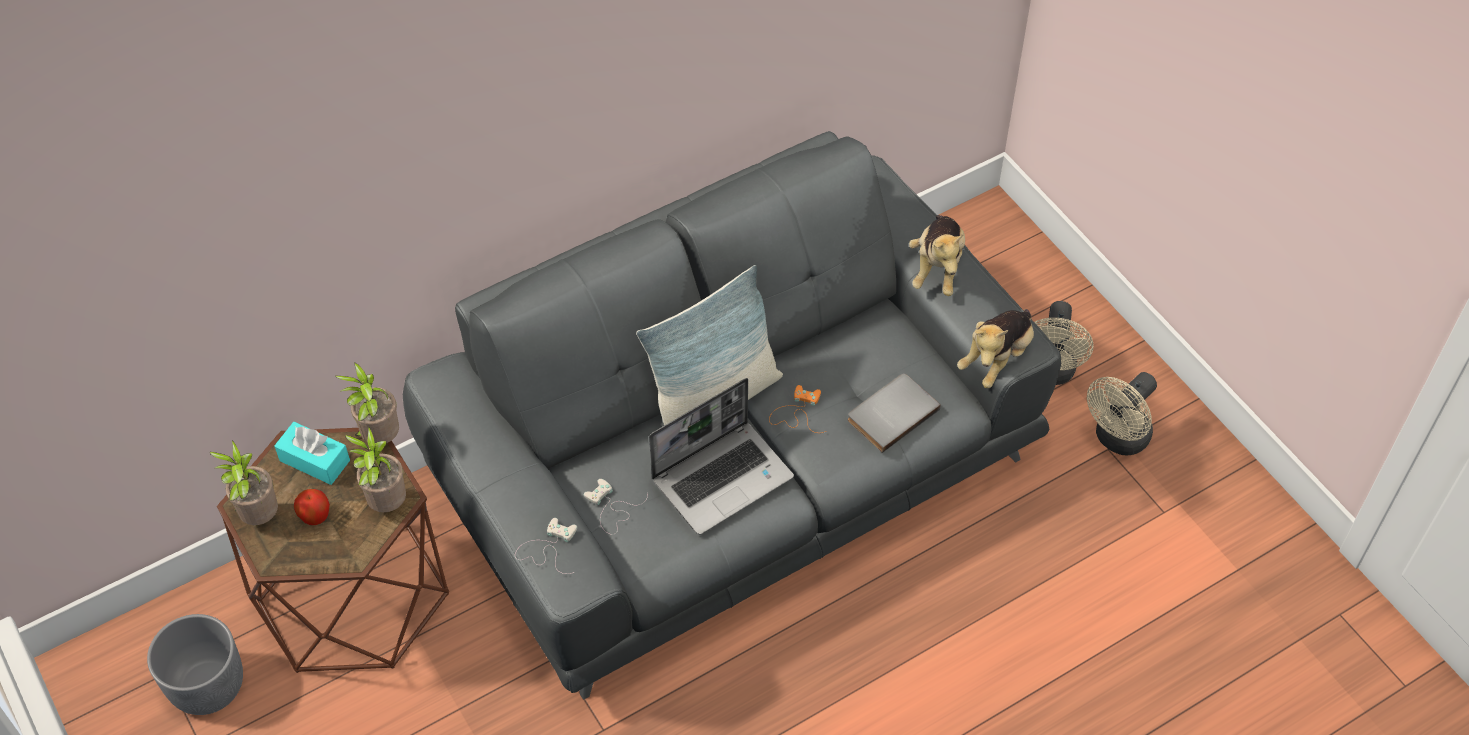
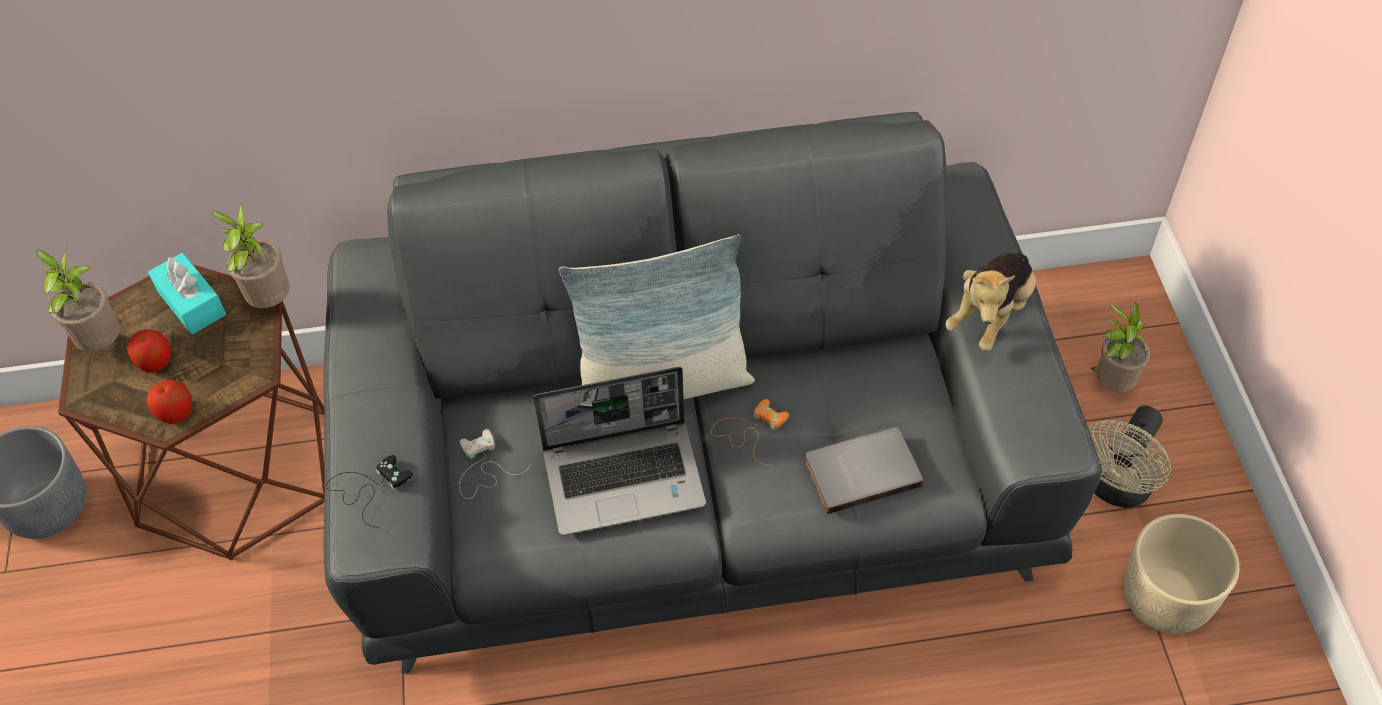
camera: 25 degrees right, 0 degrees up
(358, 548) = (176, 413): none -> apple
(386, 503) = (234, 375): potted plant -> potted plant (1110, 384)
(547, 548) = (368, 488): white game controller -> black game controller
(996, 358) = (1012, 447): plush toy -> none
(1117, 439) = (1166, 599): beige fan -> beige planter

